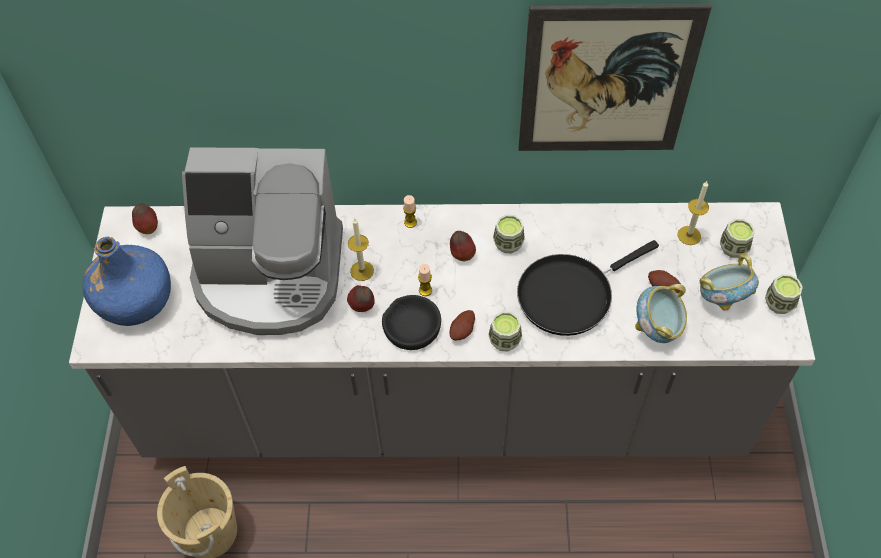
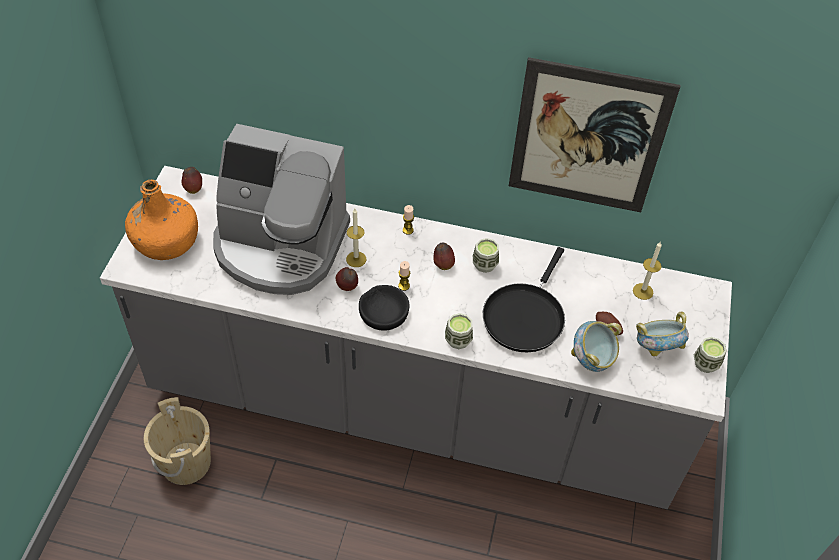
camera: 10 degrees right, 5 degrees down
(135, 299) = (166, 241): blue bottle -> orange bottle
(463, 331) = (425, 325): potato -> none
(570, 294) = (525, 316): black frying pan -> black frying pan turned 45 degrees counterclockwise
(733, 248) = (679, 310): cup -> none

